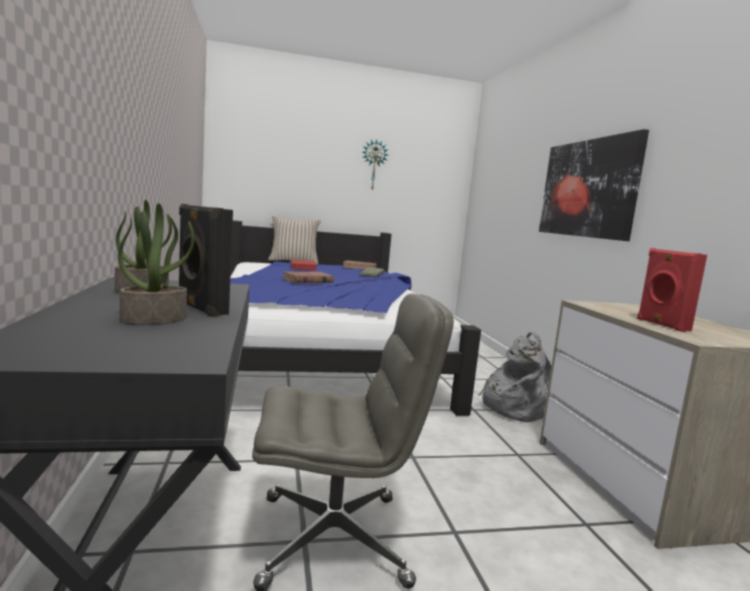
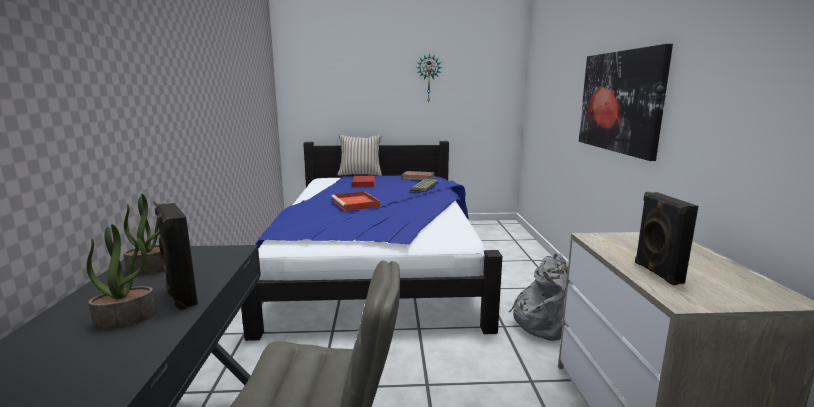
camera: 10 degrees right, 5 degrees up
(307, 280) = (356, 203): brown book -> red tray
(661, 325) = (656, 273): red speaker -> black speaker

